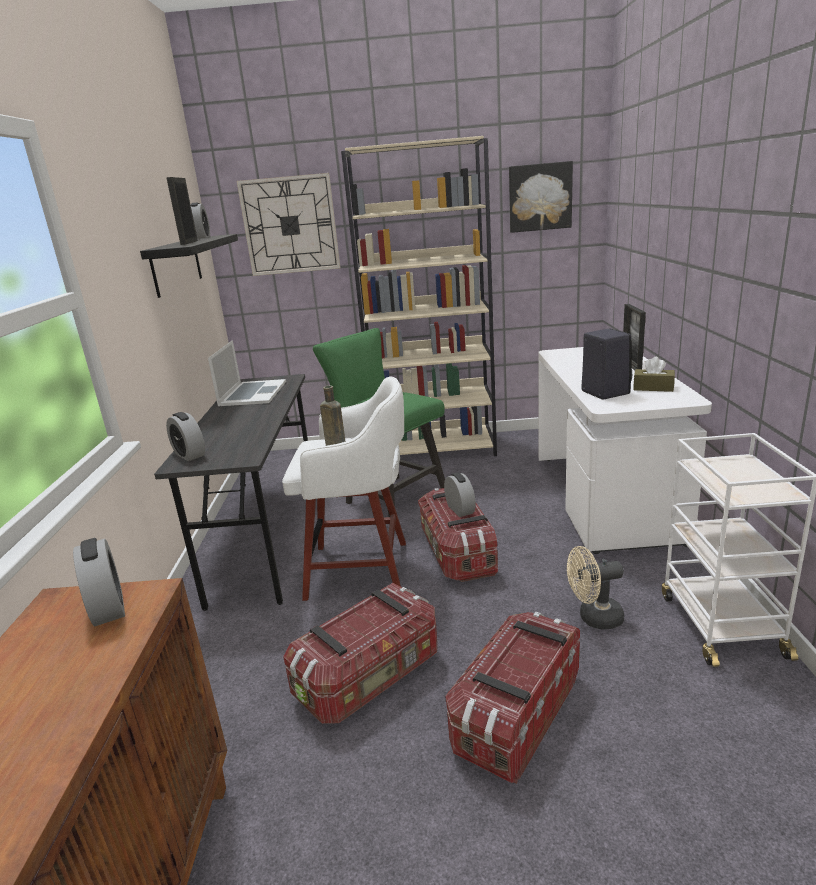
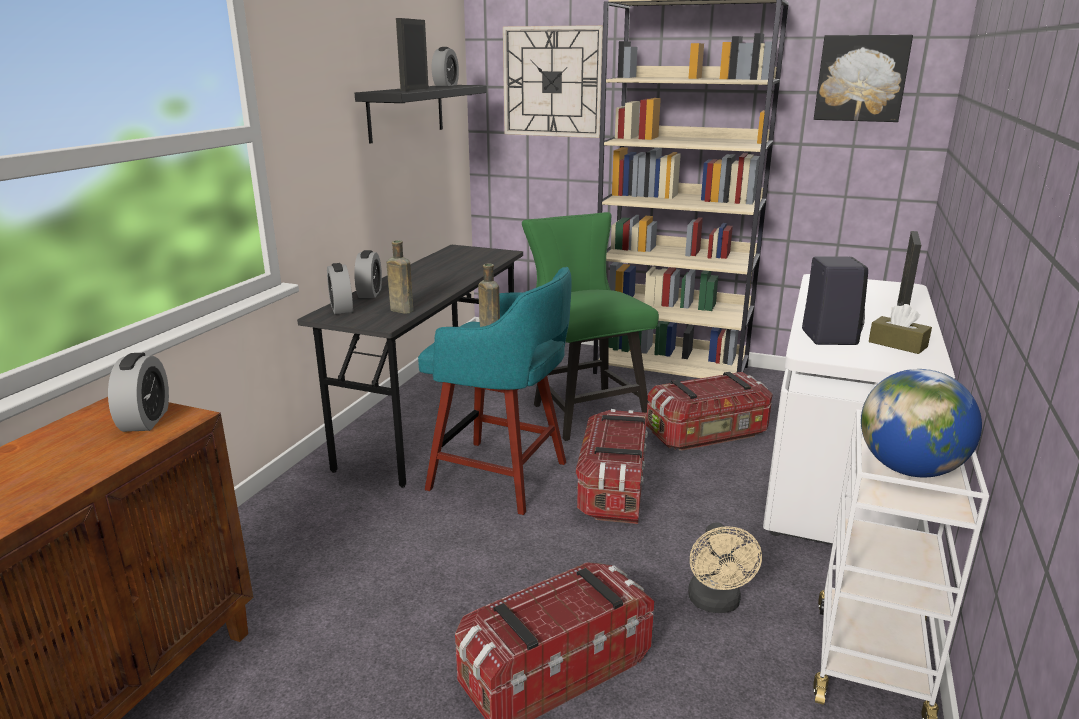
camera: 20 degrees right, 0 degrees up
(247, 444) = (400, 310): none -> brown bottle
(252, 393) = (453, 261): laptop -> none
(362, 570) = (502, 477): white stool -> turquoise stool
(370, 677) = (437, 583): storage box -> storage box (708, 435)
(460, 509) = (622, 438): alarm clock -> alarm clock (370, 293)
(594, 618) = (716, 603): beige fan -> beige fan turned 105 degrees counterclockwise
(735, 473) = (909, 469): none -> globe

